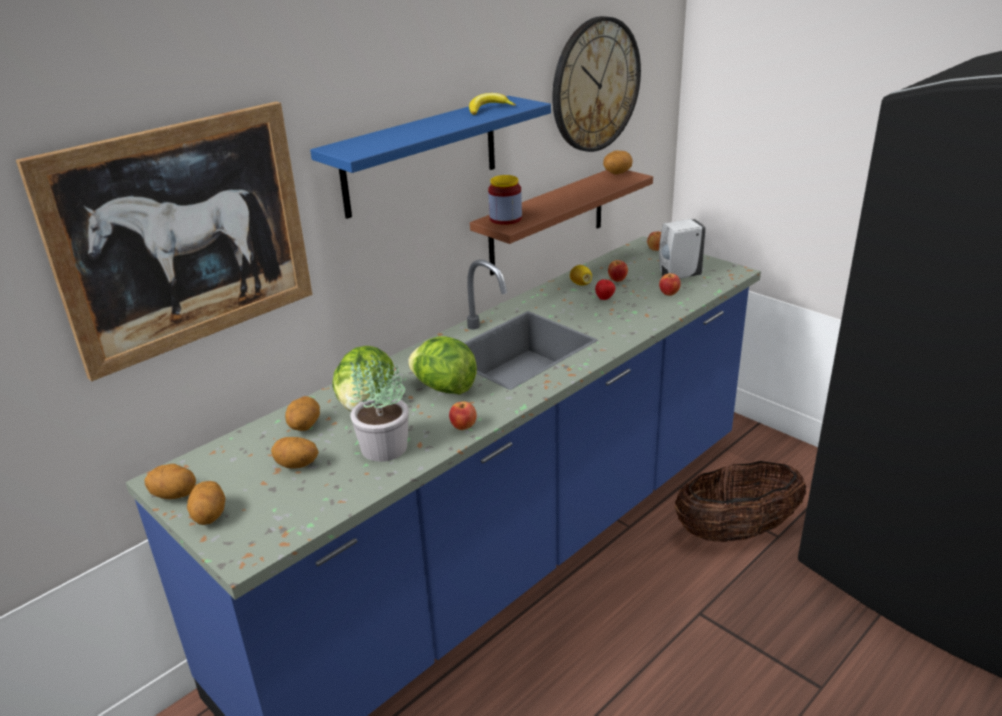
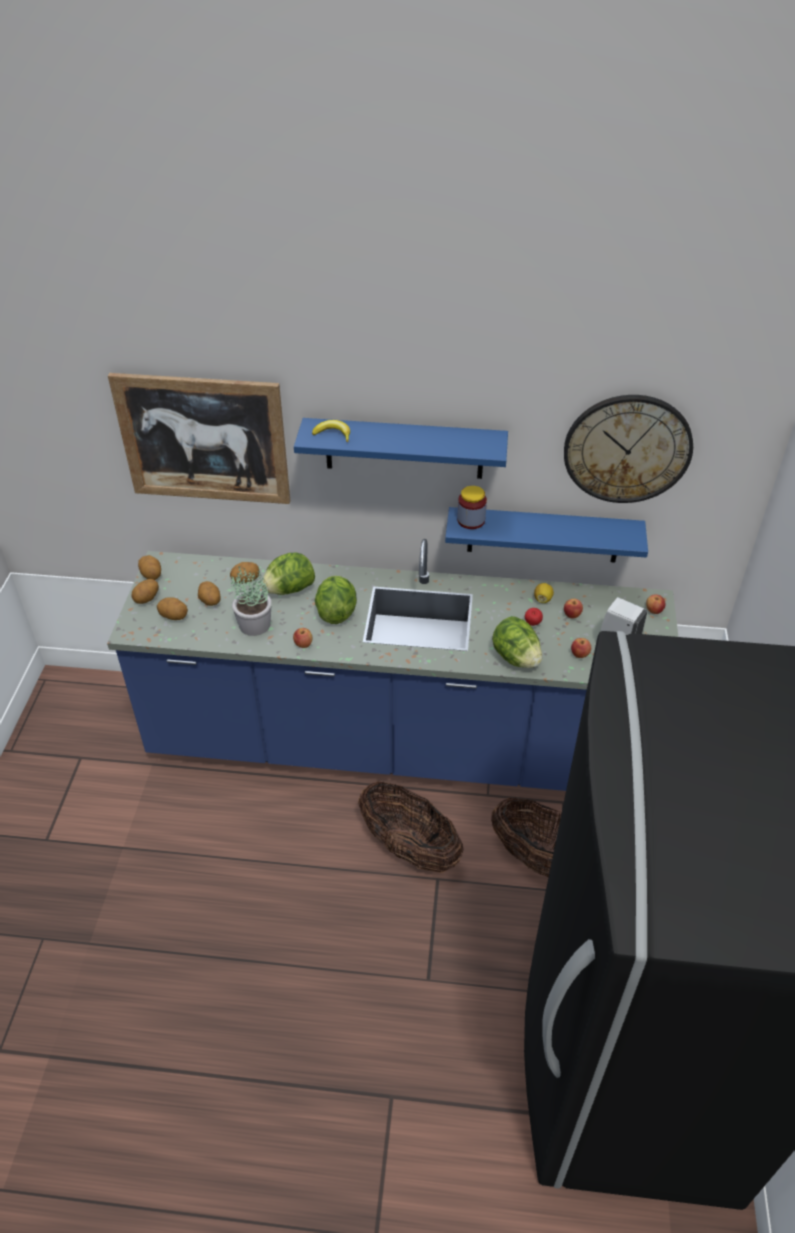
camera: 50 degrees right, 15 degrees up
(489, 109) = (459, 441): banana -> banana (333, 434)
(547, 221) = (543, 535): brown shelf -> blue shelf
(617, 173) = (629, 529): potato -> potato (174, 616)
(637, 321) = (516, 657): none -> lettuce
(643, 614) = (409, 847): none -> basket

